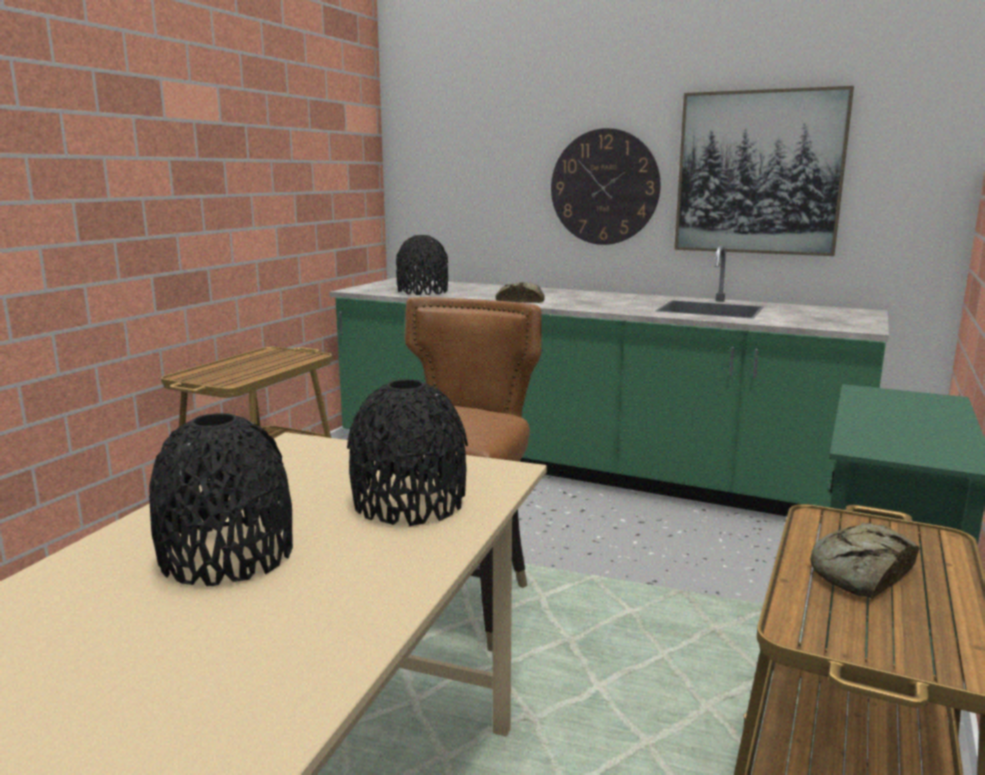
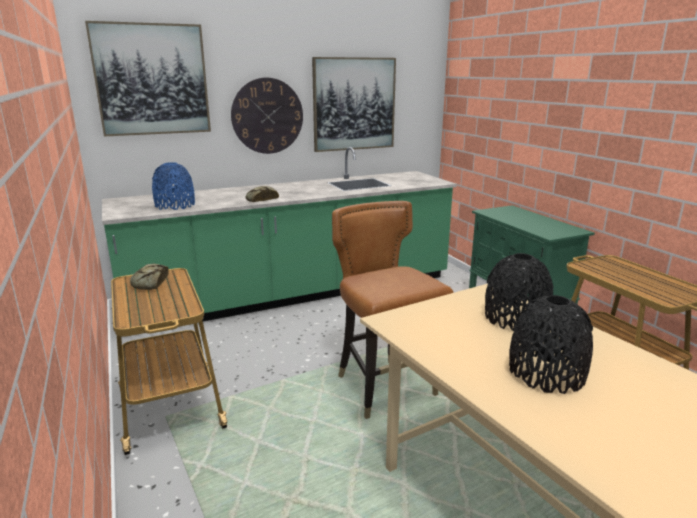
camera: 50 degrees left, 5 degrees up
(422, 292) = (175, 206): black vase -> blue vase
(462, 134) = (152, 80): none -> picture
(860, 573) = (630, 278): bread -> bread (150, 283)

